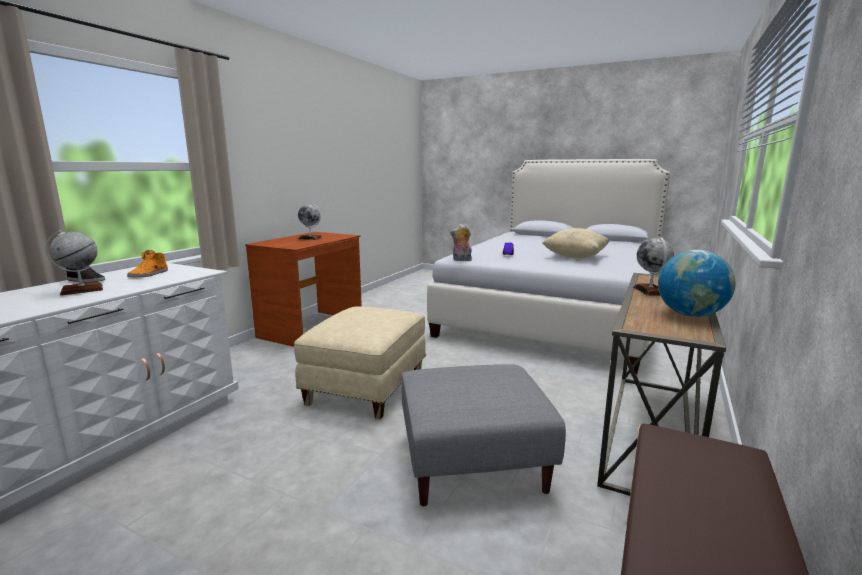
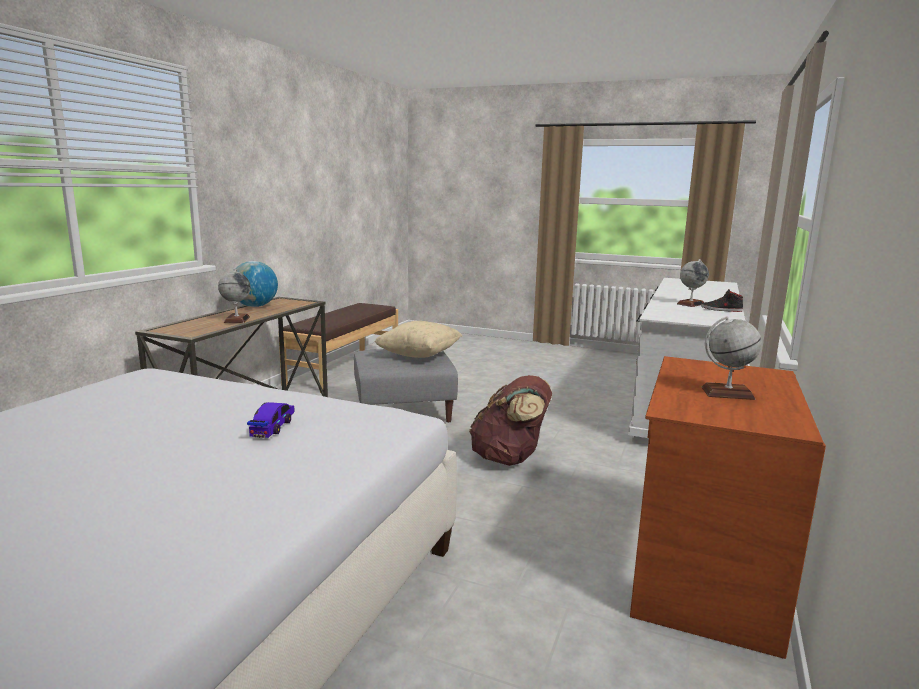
camera: 175 degrees right, 0 degrees up
(149, 274) = (696, 314): orange shoe -> none
(366, 386) = (510, 458): beige ottoman -> brown backpack
(461, 260) = (389, 410): plush toy -> none
(575, 257) = (126, 424): beige pillow -> beige pillow (419, 356)

